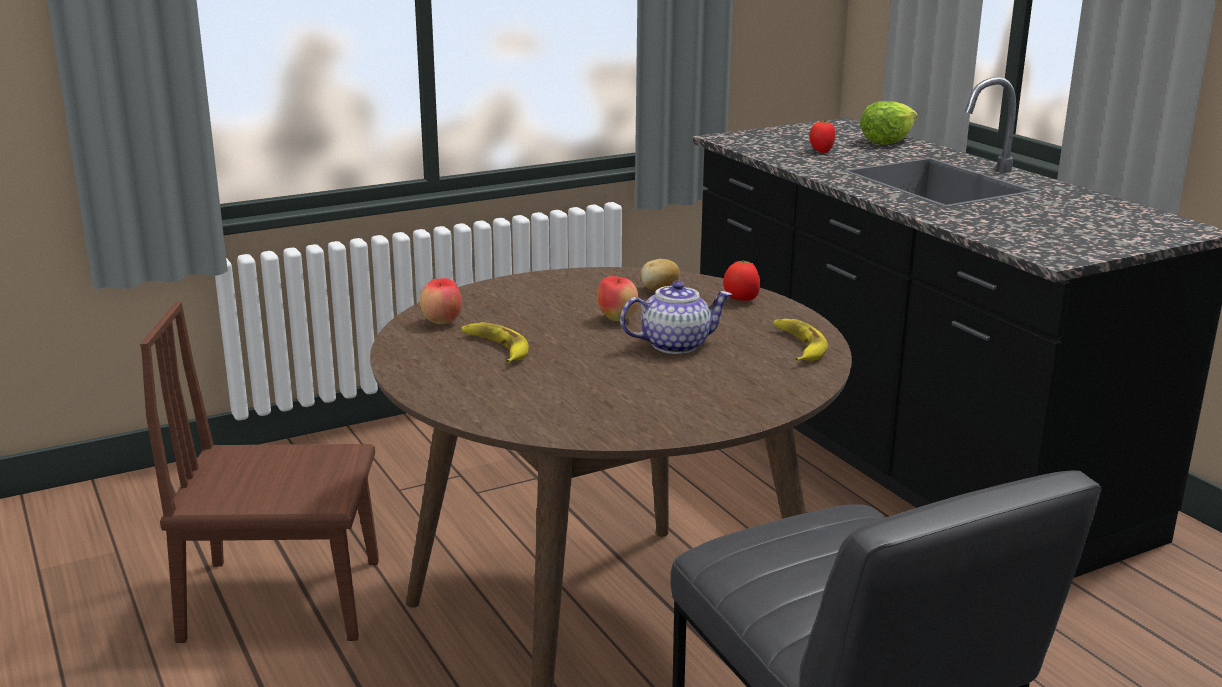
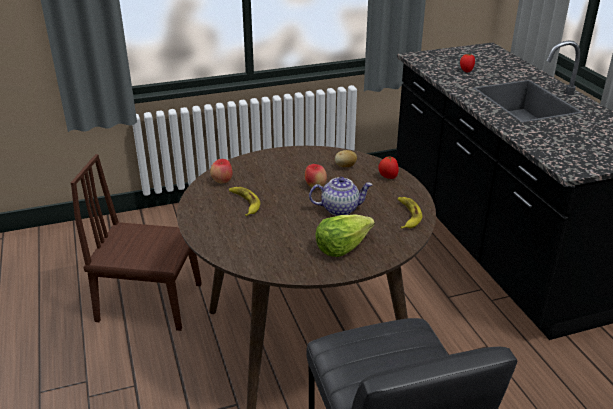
camera: 10 degrees right, 10 degrees up
(887, 141) = (508, 64): lettuce -> lettuce (342, 246)

